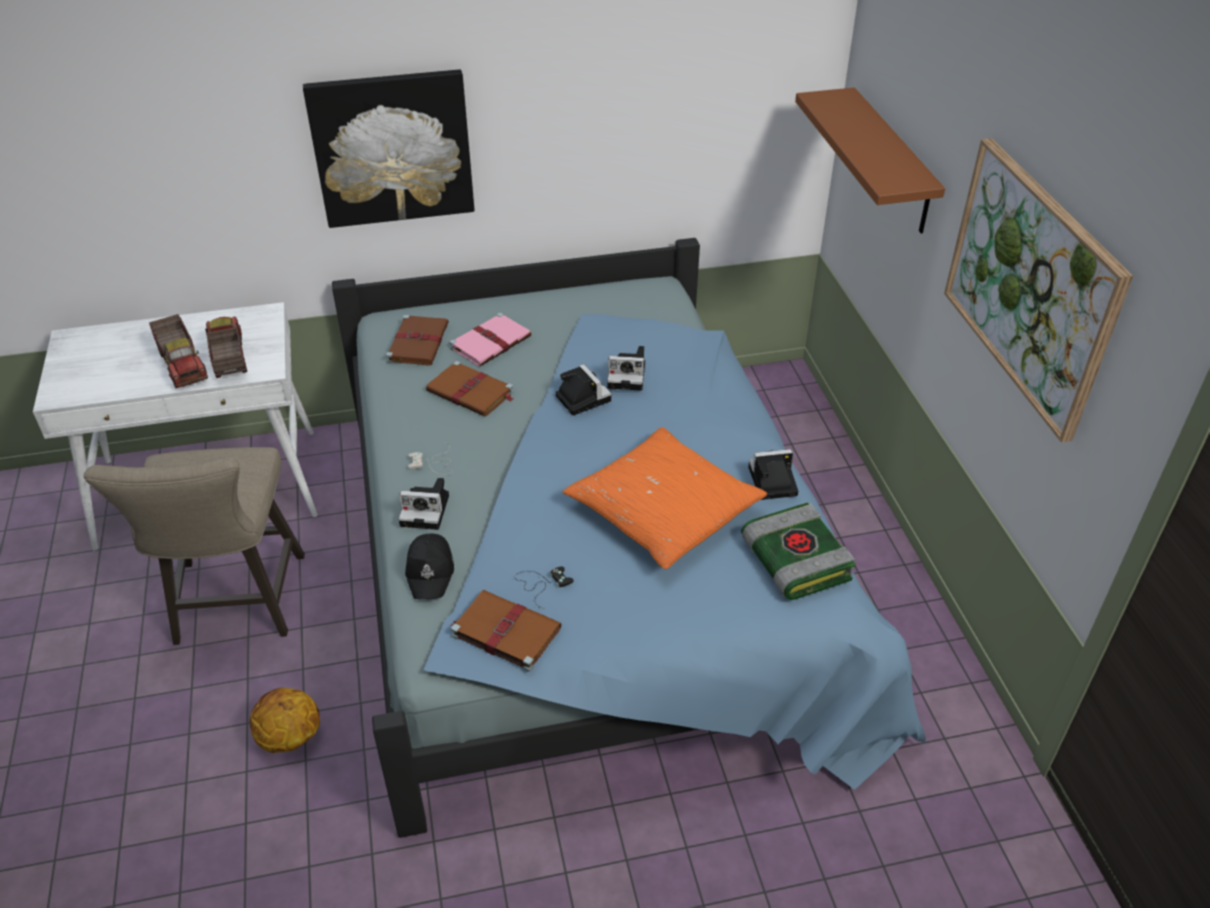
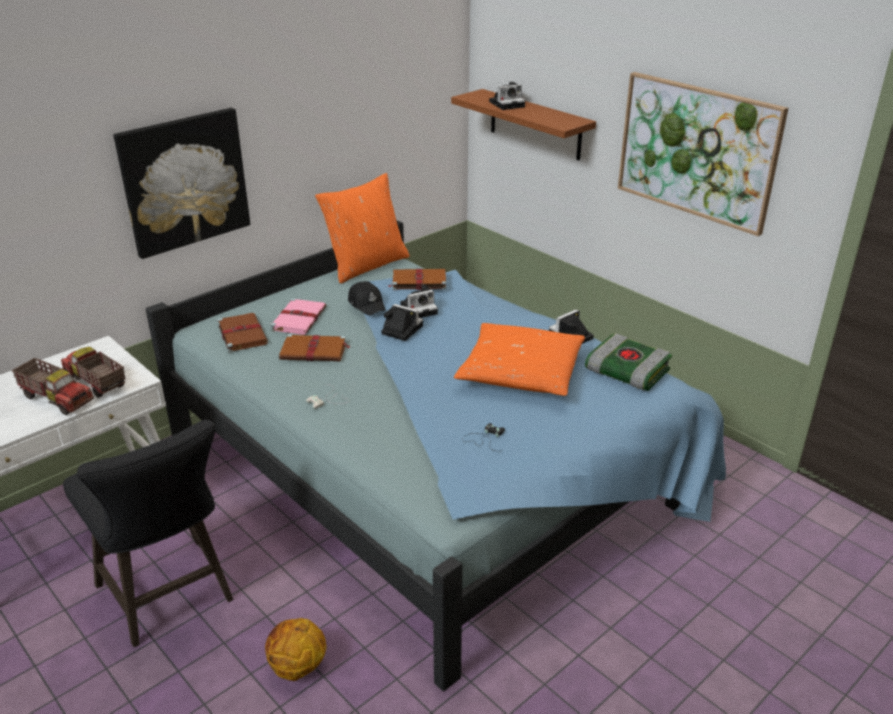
camera: 30 degrees left, 10 degrees down
(236, 607) = (170, 598): beige stool -> black stool
(427, 510) = (353, 428): camera -> camera (507, 104)
(431, 571) = (394, 462): black cap -> black cap (367, 304)
(504, 631) = (487, 474): brown book -> brown book (418, 281)
(626, 289) = (366, 265): none -> orange pillow

